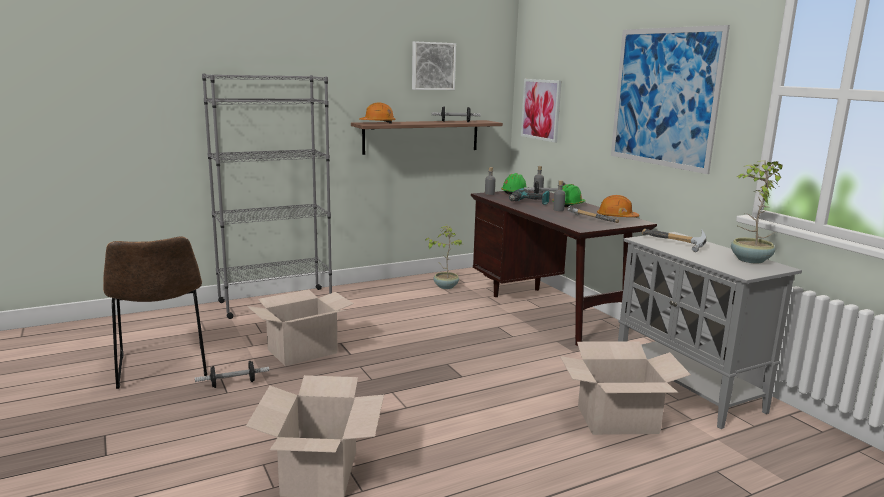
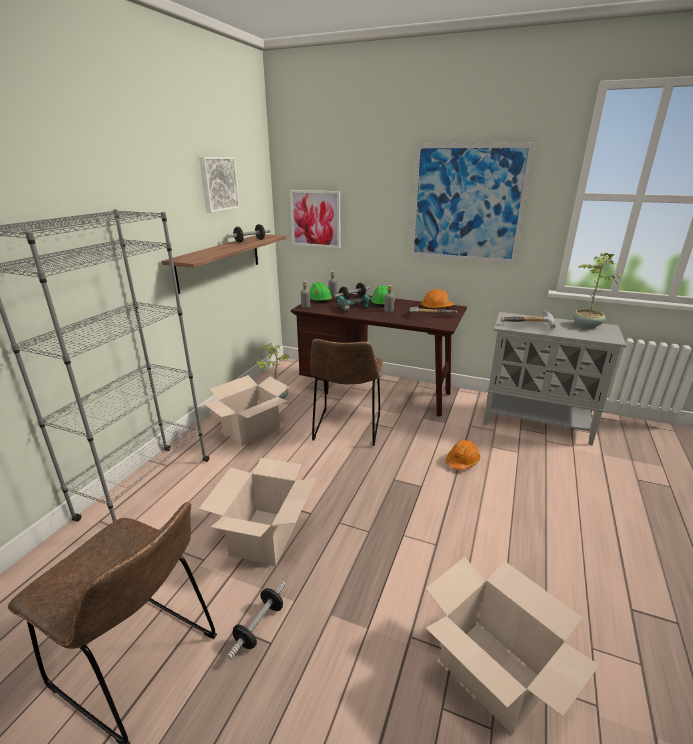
camera: 40 degrees left, 10 degrees up
(378, 123) = (194, 256): orange hard hat -> orange hard hat (462, 461)
(468, 323) = (347, 429): none -> brown chair
(617, 419) = (549, 469): cardboard box -> cardboard box (251, 429)

